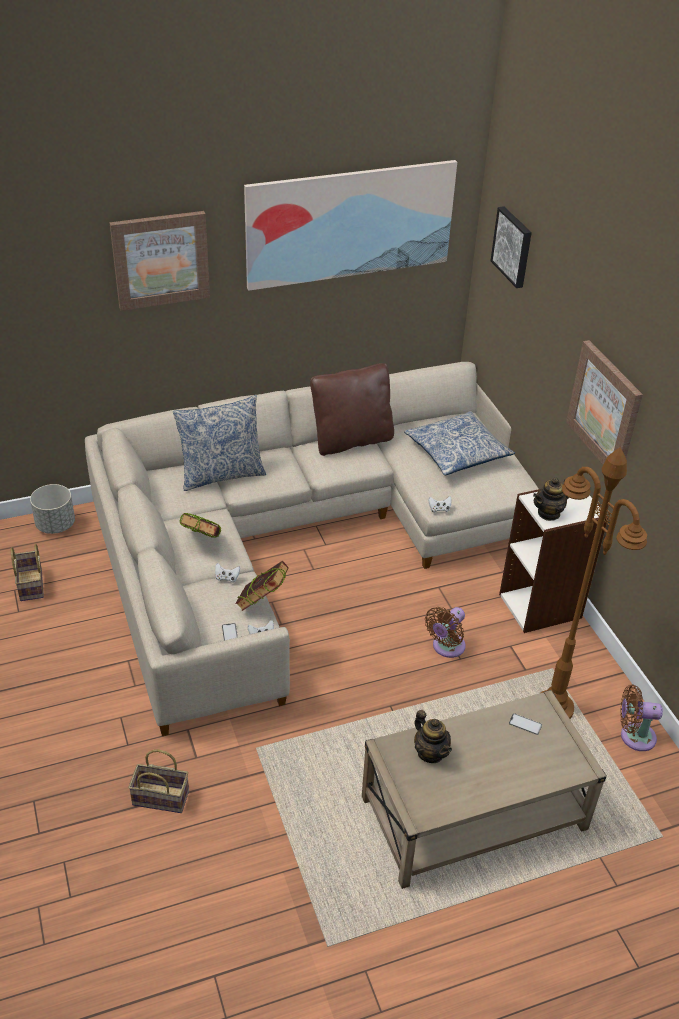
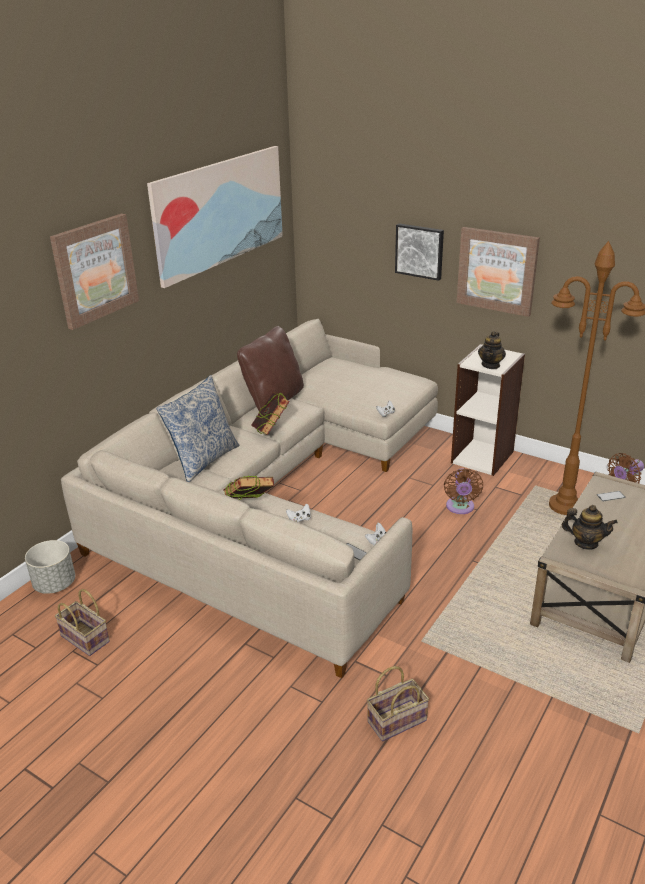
camera: 35 degrees left, 10 degrees down
(262, 603) = (349, 521): book -> book (271, 430)
(457, 452) = (355, 379): pillow -> none
(513, 246) = (347, 197): picture -> picture (420, 251)

